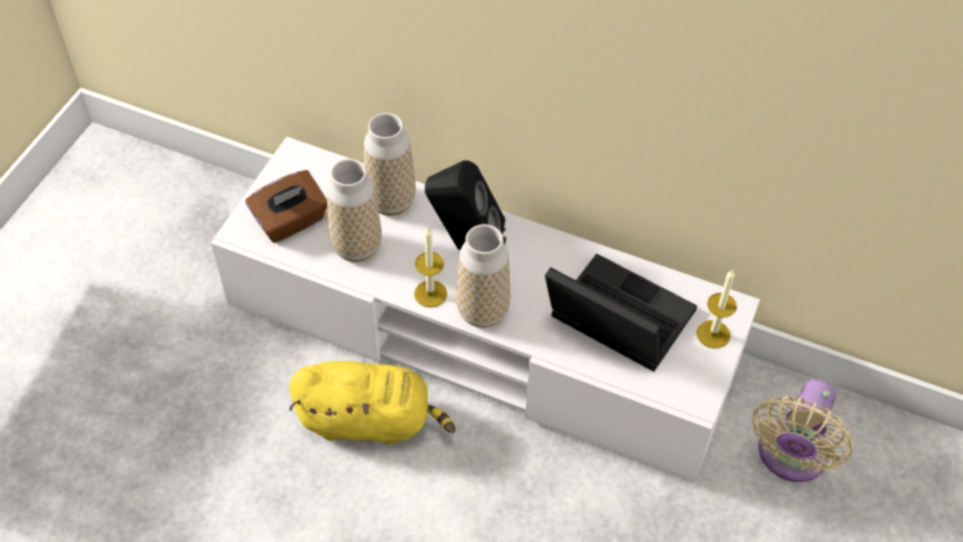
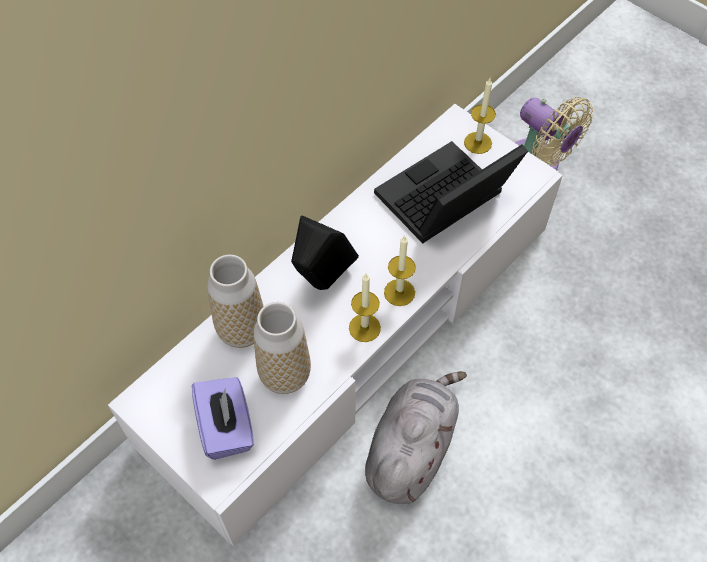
camera: 70 degrees left, 5 degrees up
(291, 222) = (227, 427): brown tissue box -> purple tissue box
(370, 420) = (411, 448): yellow plush toy -> grey plush toy
(482, 311) = (399, 292): vase -> candle

